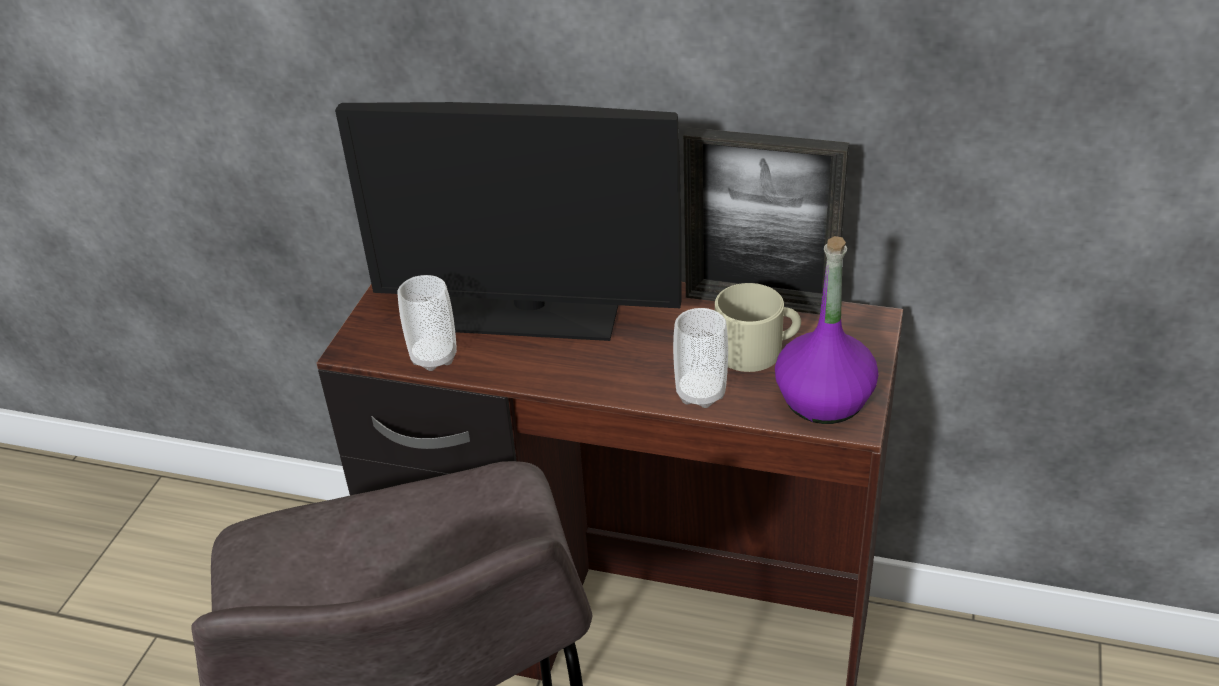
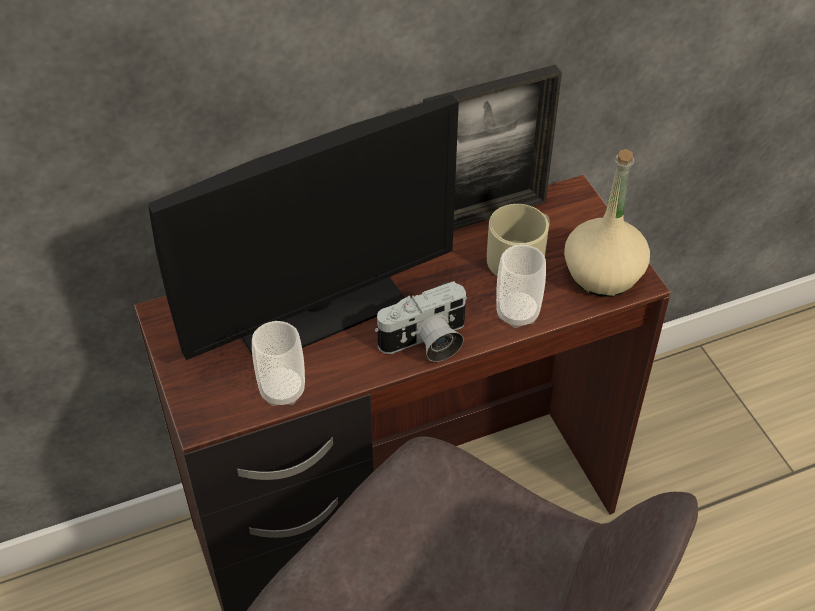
camera: 40 degrees left, 10 degrees up
(590, 378) = (426, 343): none -> camera
(824, 400) = (603, 274): purple bottle -> beige bottle

